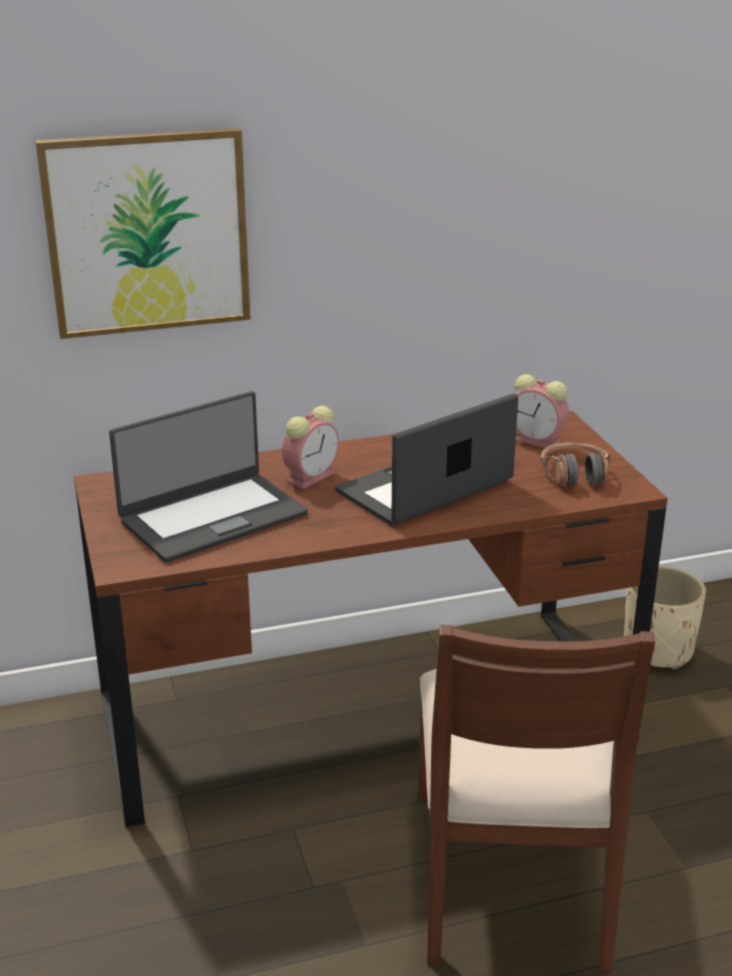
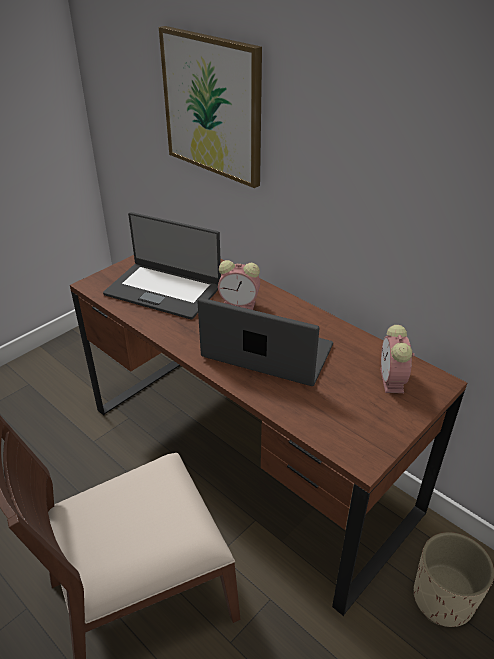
camera: 60 degrees right, 10 degrees up
(575, 475) = (355, 418): headphones -> none

